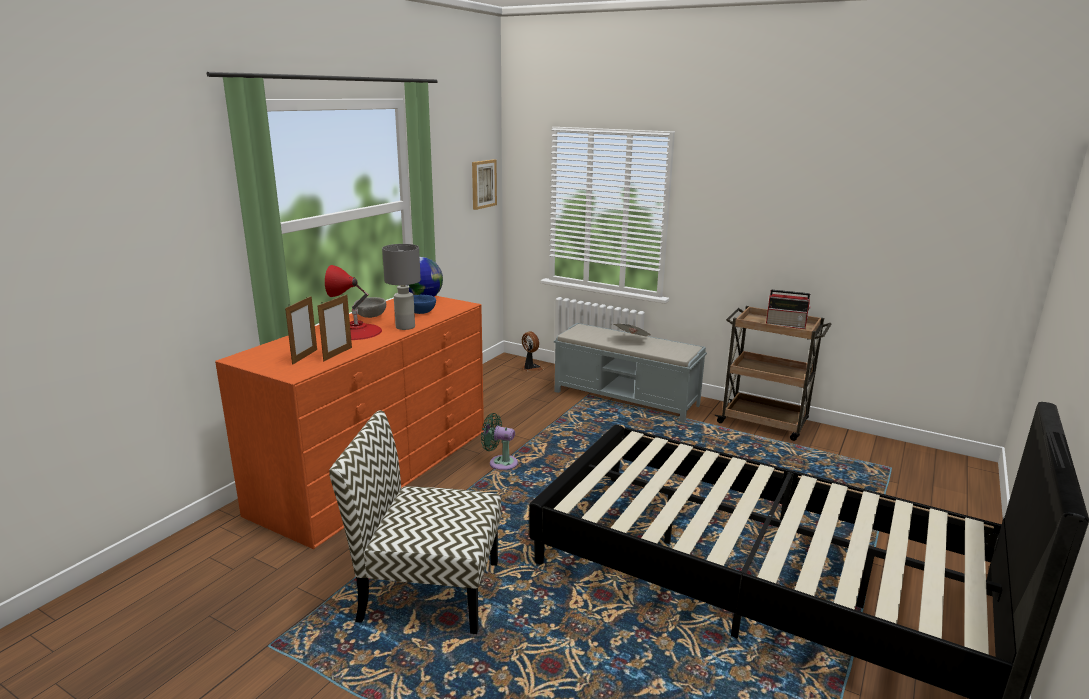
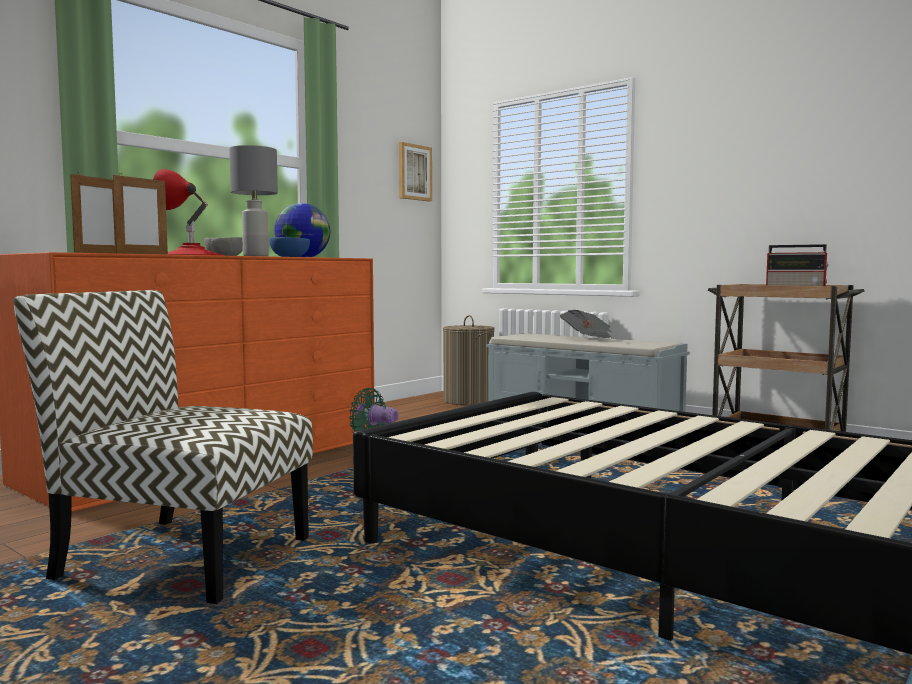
camera: 10 degrees right, 15 degrees down
(531, 368) = (468, 401): fan -> laundry basket

